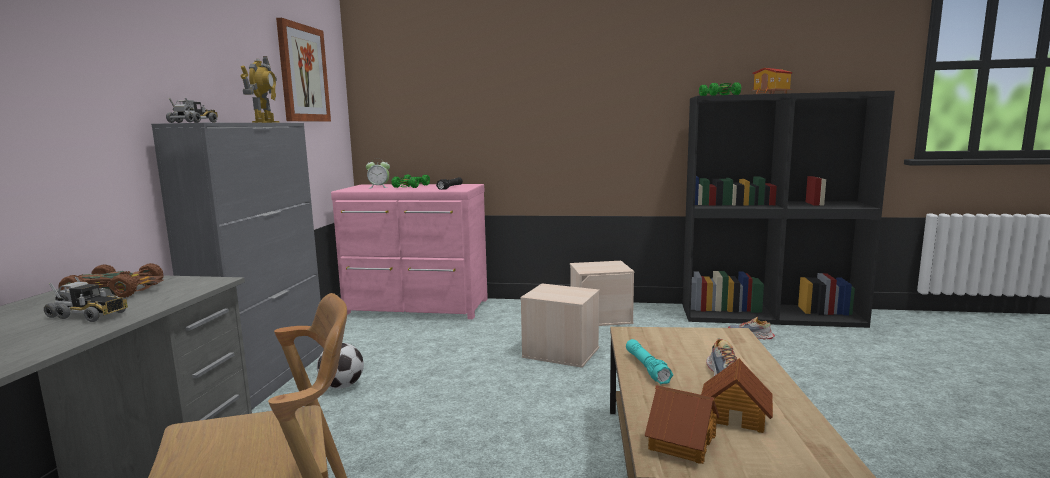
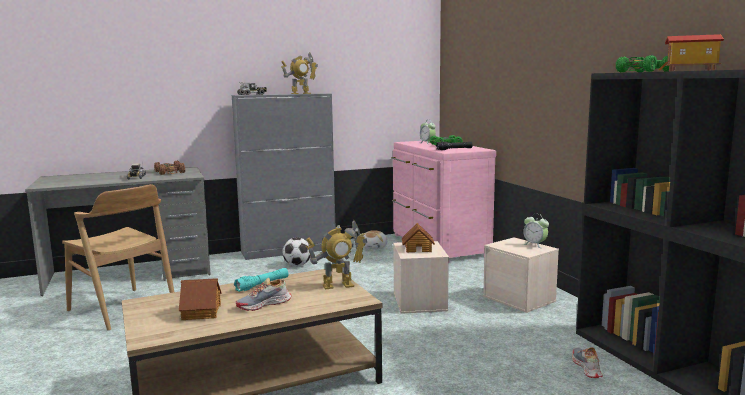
camera: 60 degrees right, 0 degrees up
(303, 73) = (378, 56): picture -> none
(364, 332) = (375, 247): none -> plush toy
(602, 263) = (535, 245): none -> alarm clock
(681, 442) = (161, 303): toy house -> toy house (418, 248)
(682, 335) = (338, 285): none -> toy robot

